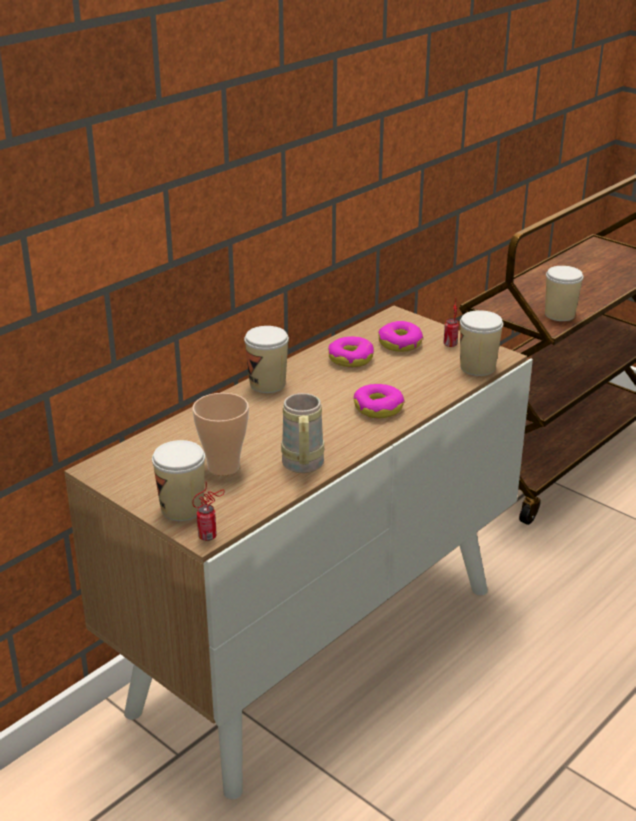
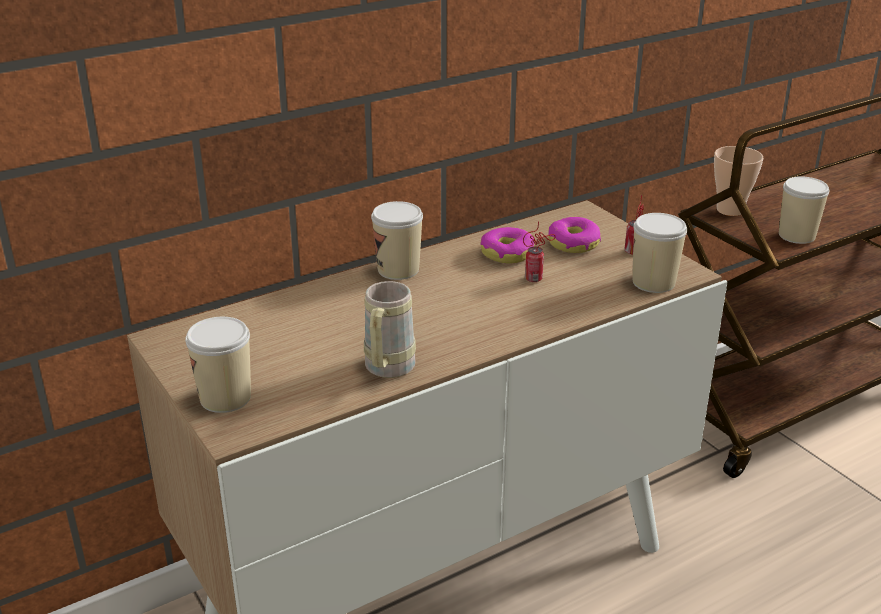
camera: 15 degrees right, 0 degrees up
(209, 535) = (237, 435): can -> can (535, 278)
(223, 467) = (298, 356): cup -> cup (730, 210)
(378, 408) = (511, 314): donut -> none

